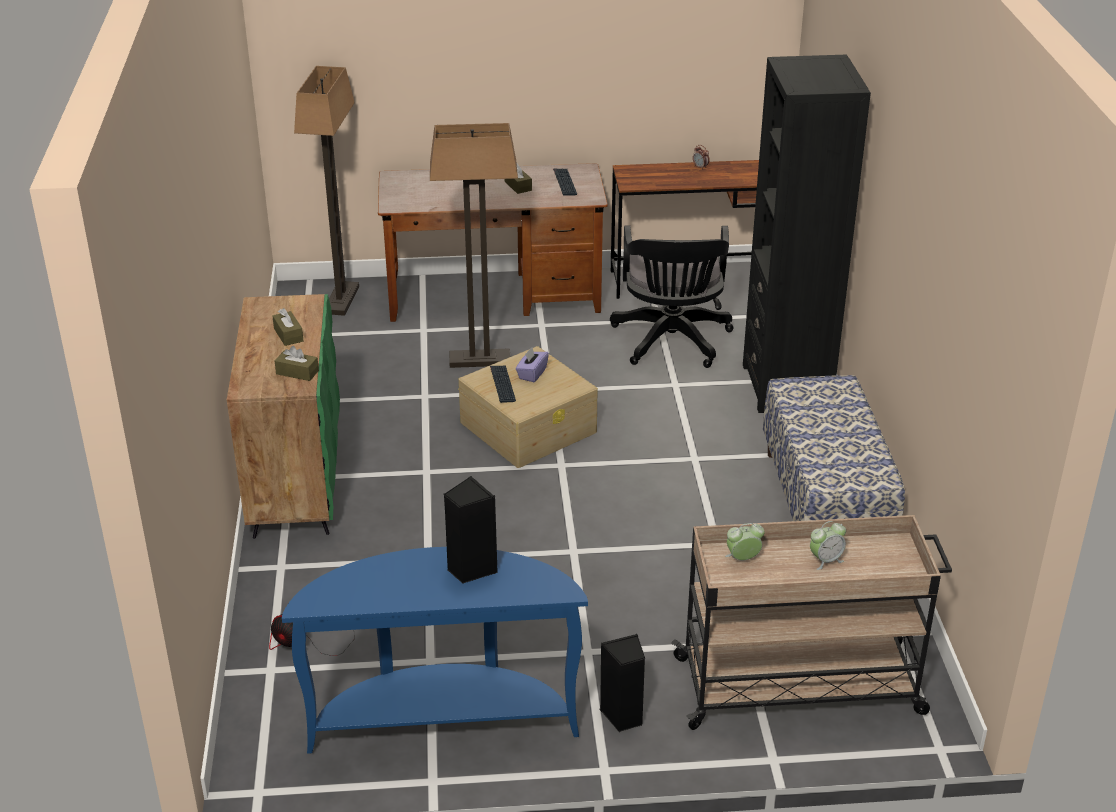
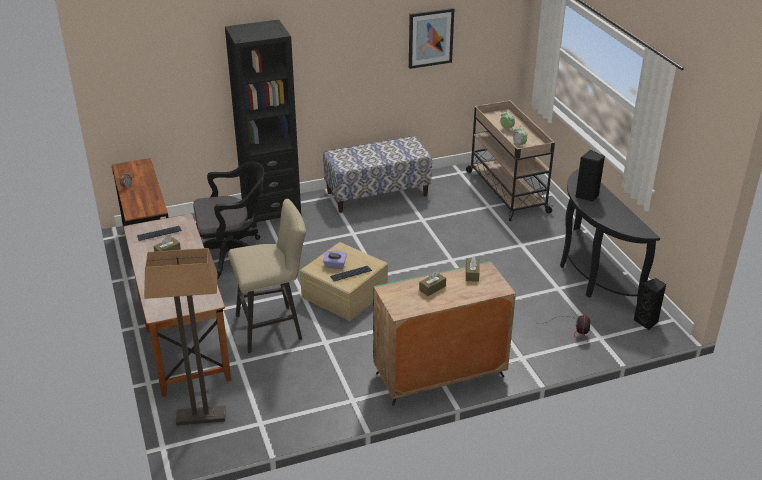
camera: 105 degrees left, 0 degrees up
(443, 718) = (591, 276): blue console table -> black console table
(479, 360) = (274, 327): floor lamp -> beige stool
(623, 716) = (554, 230): black speaker -> black speaker (647, 322)
(957, 321) = (430, 38): none -> picture

